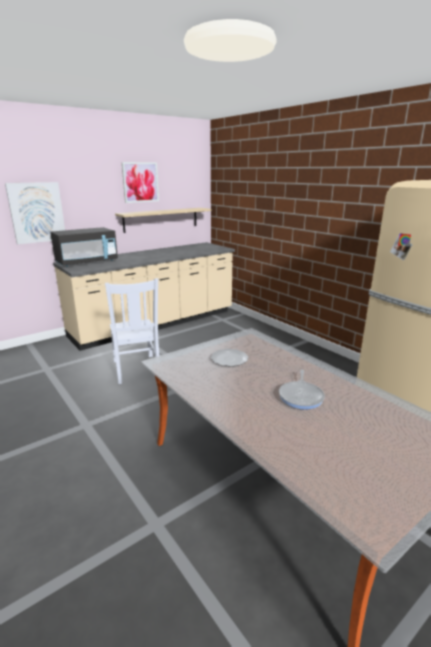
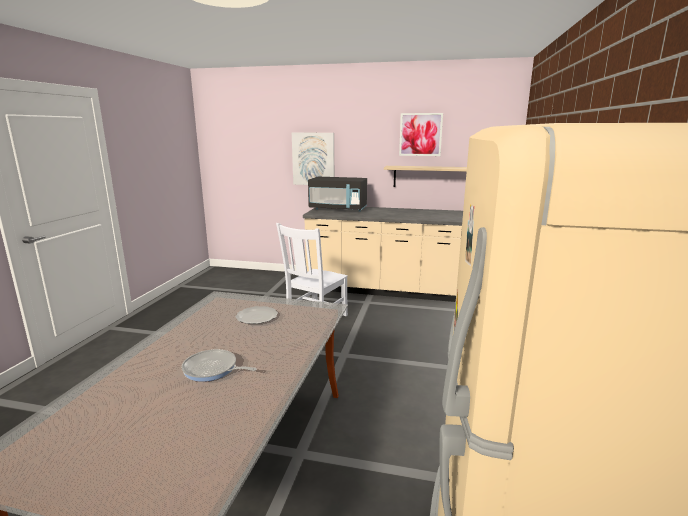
camera: 50 degrees right, 5 degrees down
(301, 396) = (212, 369): frying pan -> frying pan turned 45 degrees clockwise

